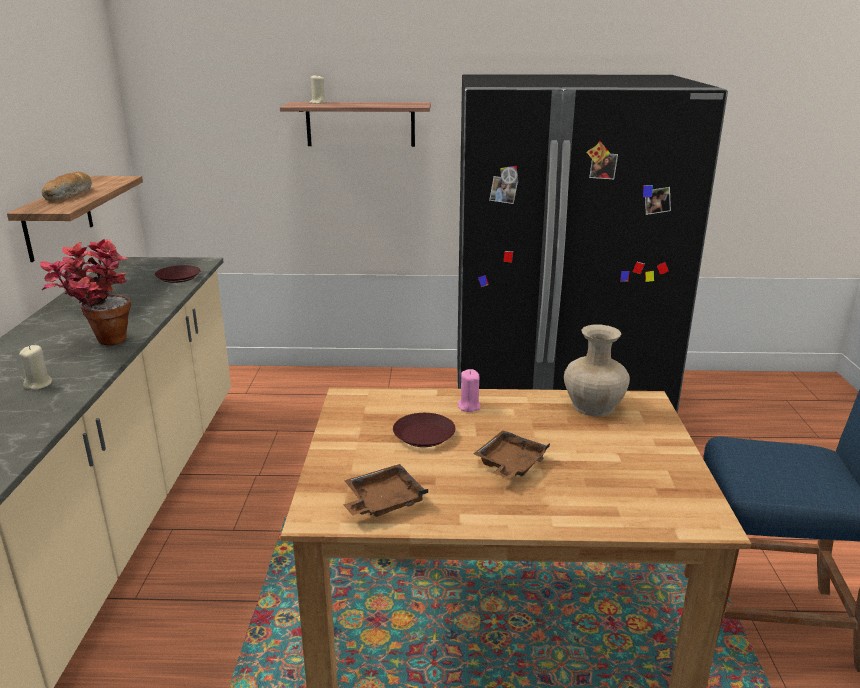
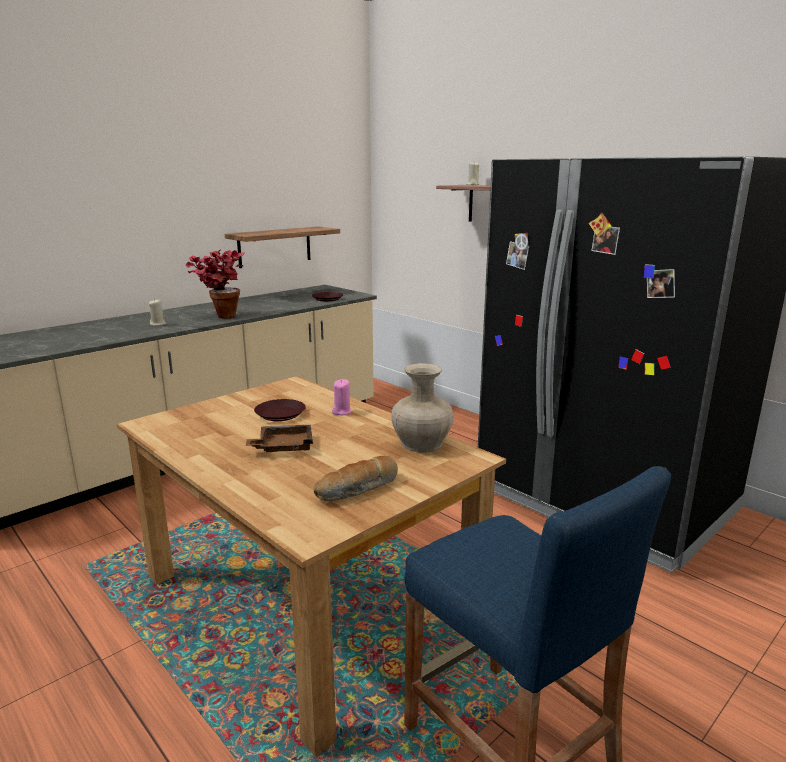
camera: 45 degrees right, 5 degrees down
(69, 195) = (274, 231): bread -> bread (358, 489)
(383, 501) = (183, 431): brown tray -> none

